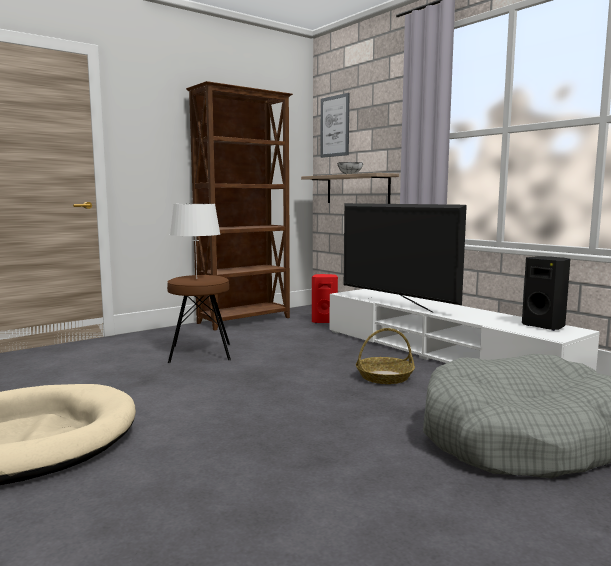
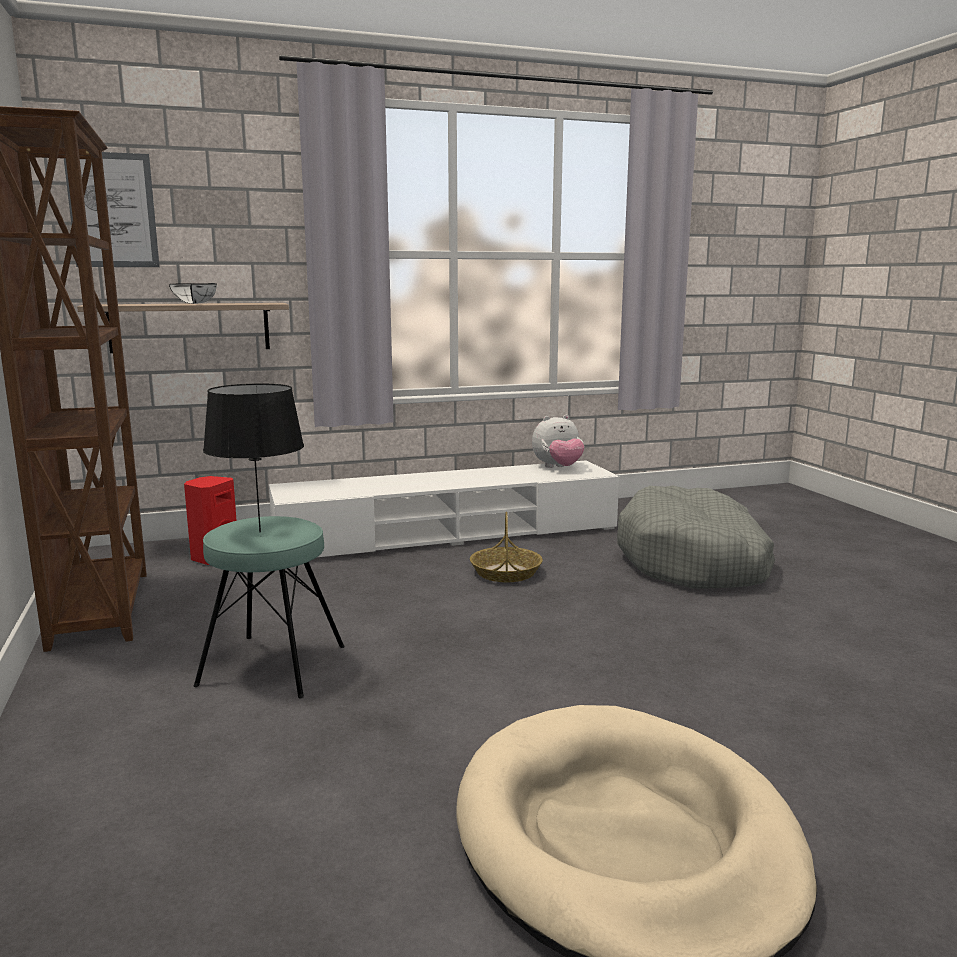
camera: 70 degrees left, 5 degrees up
(196, 279) = (259, 532): white table lamp -> black table lamp
(200, 353) = (273, 665): brown stool -> turquoise stool
(397, 305) = (404, 490): television -> none
(544, 326) = (558, 468): black speaker -> plush toy

